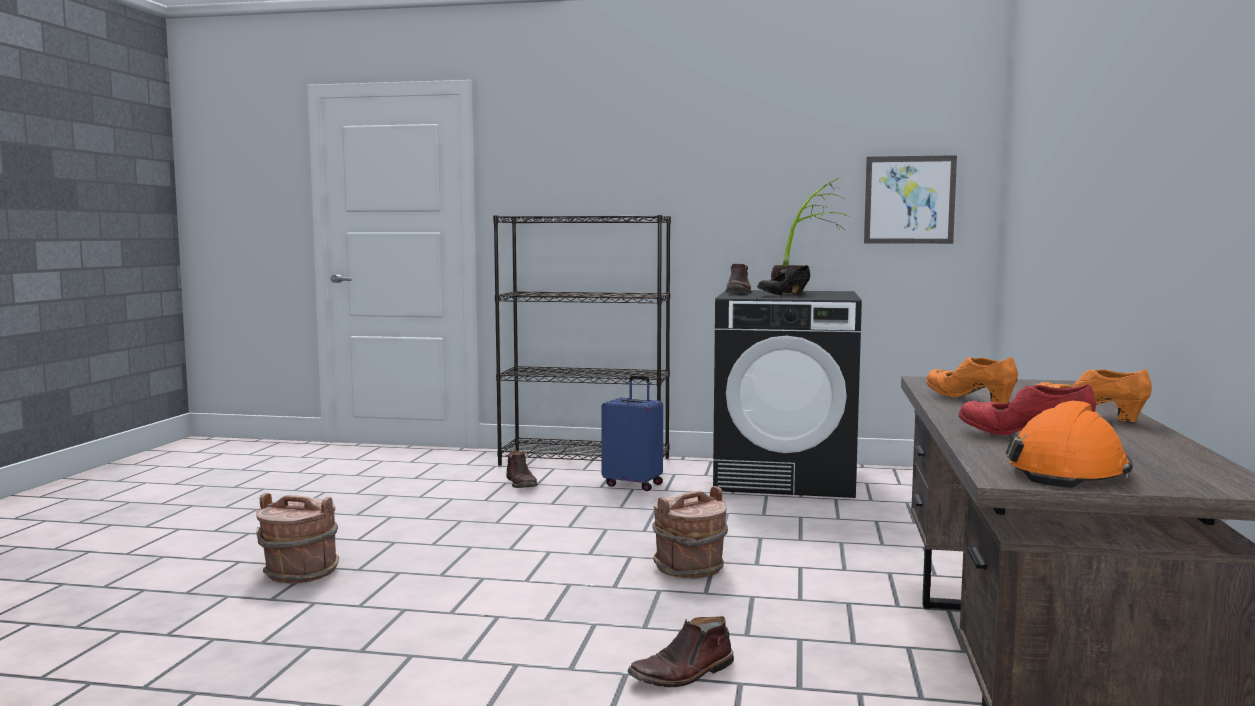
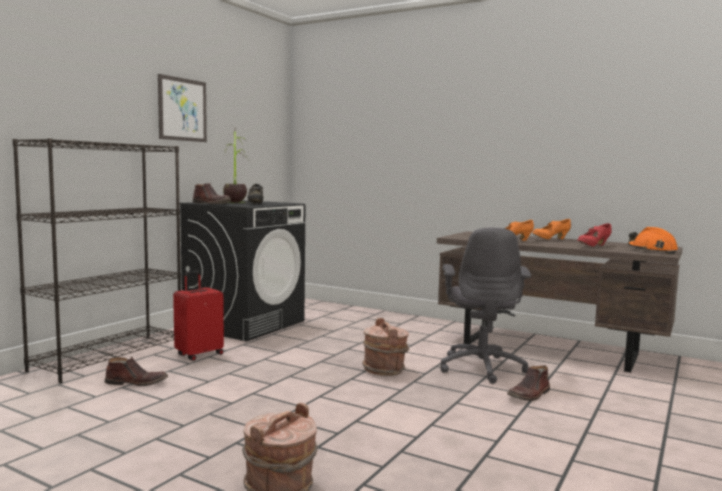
camera: 70 degrees left, 0 degrees up
(634, 484) = (199, 354): blue suitcase -> red suitcase
(683, 674) = (529, 395): brown boot -> brown boot turned 60 degrees clockwise
(790, 628) = (481, 367): none -> grey office chair
(909, 200) = (258, 143): picture -> picture (182, 109)

